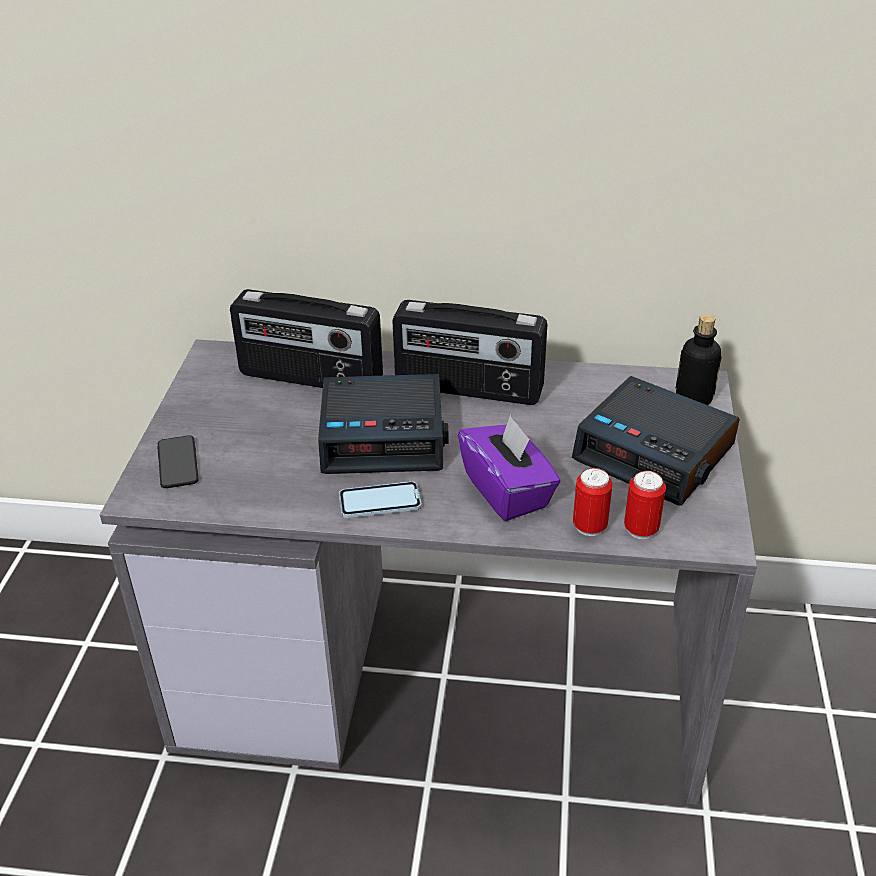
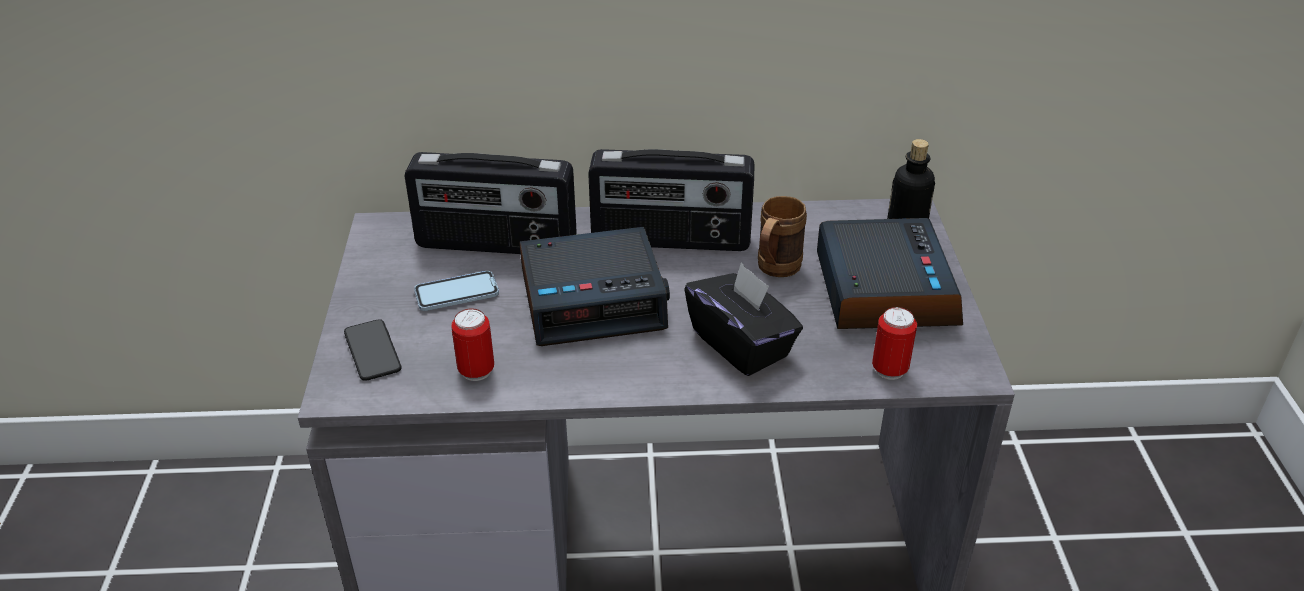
camera: 10 degrees left, 0 degrees up
(380, 502) = (609, 370): phone -> phone (457, 293)
(507, 491) = (741, 344): purple tissue box -> black tissue box
(556, 426) = (774, 270): none -> brown mug
(589, 526) = (836, 372): can -> can (476, 371)
(655, 453) = (883, 289): alarm clock -> alarm clock turned 120 degrees counterclockwise

